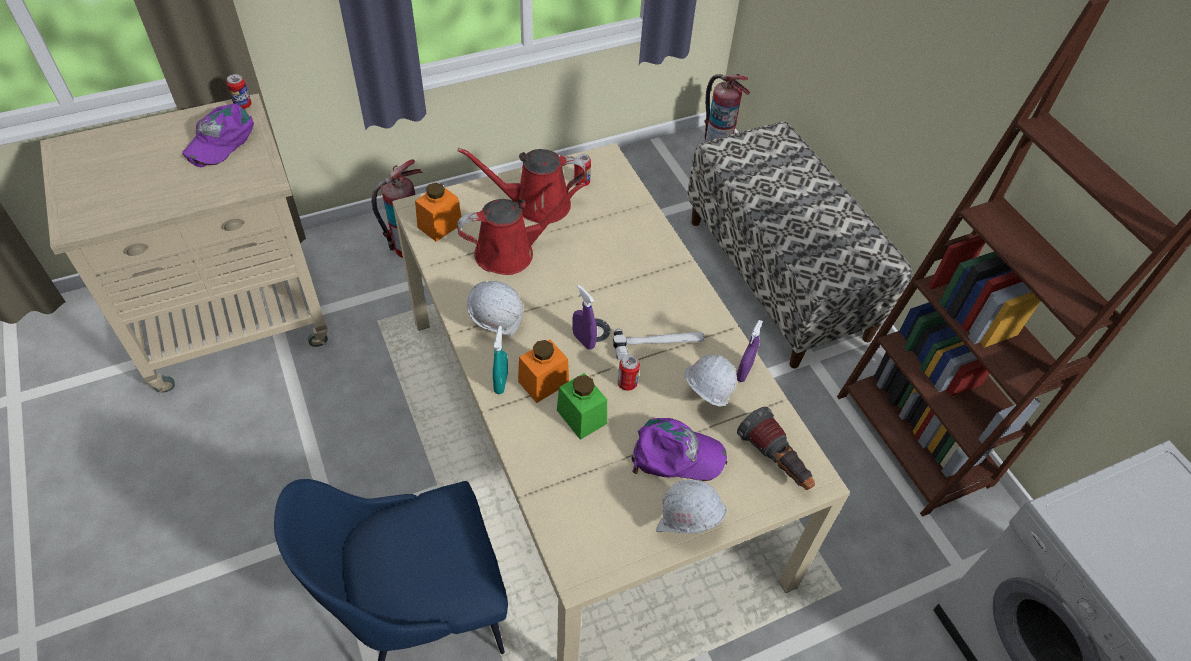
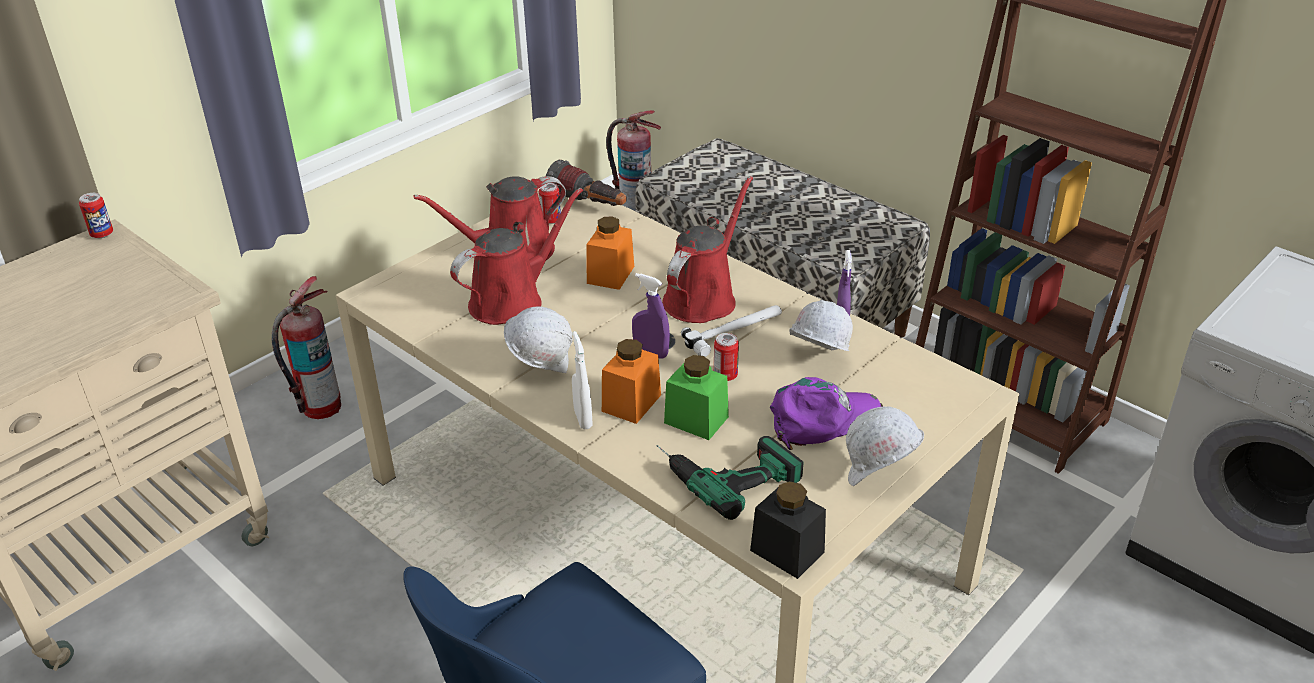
camera: 20 degrees left, 15 degrees down
(220, 140) = (93, 272): purple cap -> none
(440, 225) = (410, 300): orange jar -> orange jar (610, 275)
(501, 383) = (583, 419): turquoise spray bottle -> white spray bottle
(575, 472) = (724, 470): none -> power drill
(578, 565) = (787, 551): none -> black jar
(653, 301) = (703, 298): none -> red watering can
(775, 462) = (928, 392): flashlight -> flashlight (588, 206)

